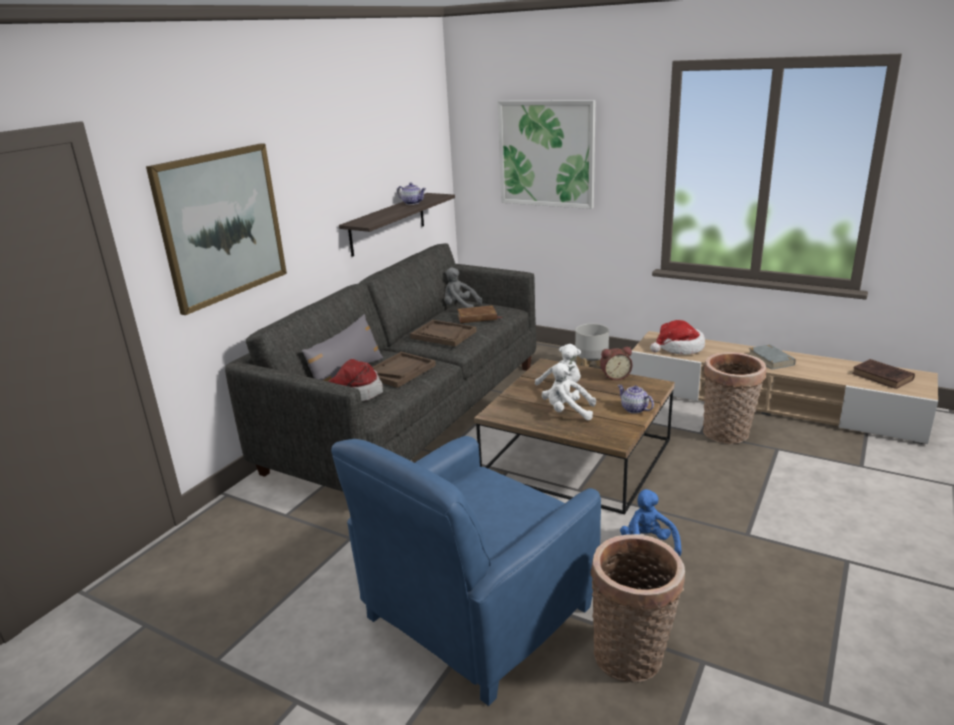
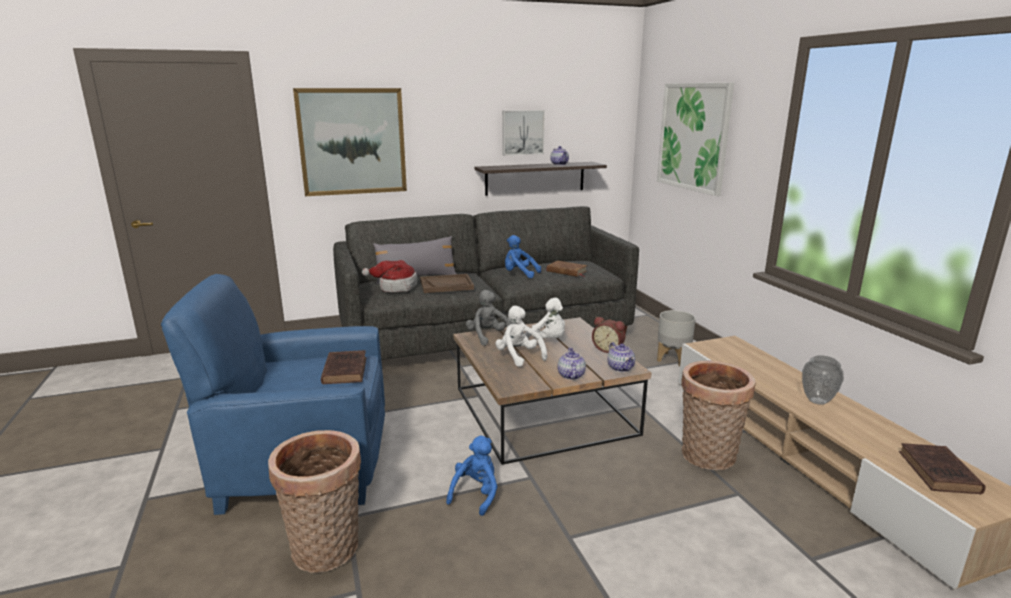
camera: 40 degrees right, 5 degrees down
(372, 174) = (522, 132): none -> picture
(443, 335) = (519, 274): brown tray -> blue plush toy
(459, 307) = (571, 262): grey plush toy -> grey plush toy (488, 337)
(497, 490) = (345, 370): none -> brown book
(651, 387) = (620, 368): none -> teapot
(679, 348) = (735, 357): hat -> none
(770, 359) = (818, 401): grey book -> vase

